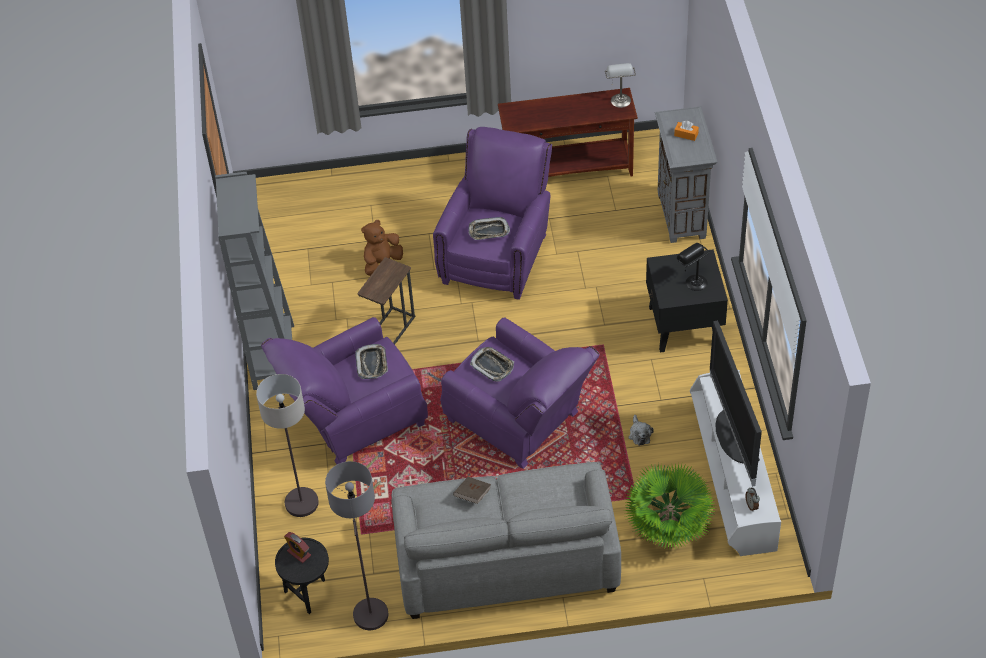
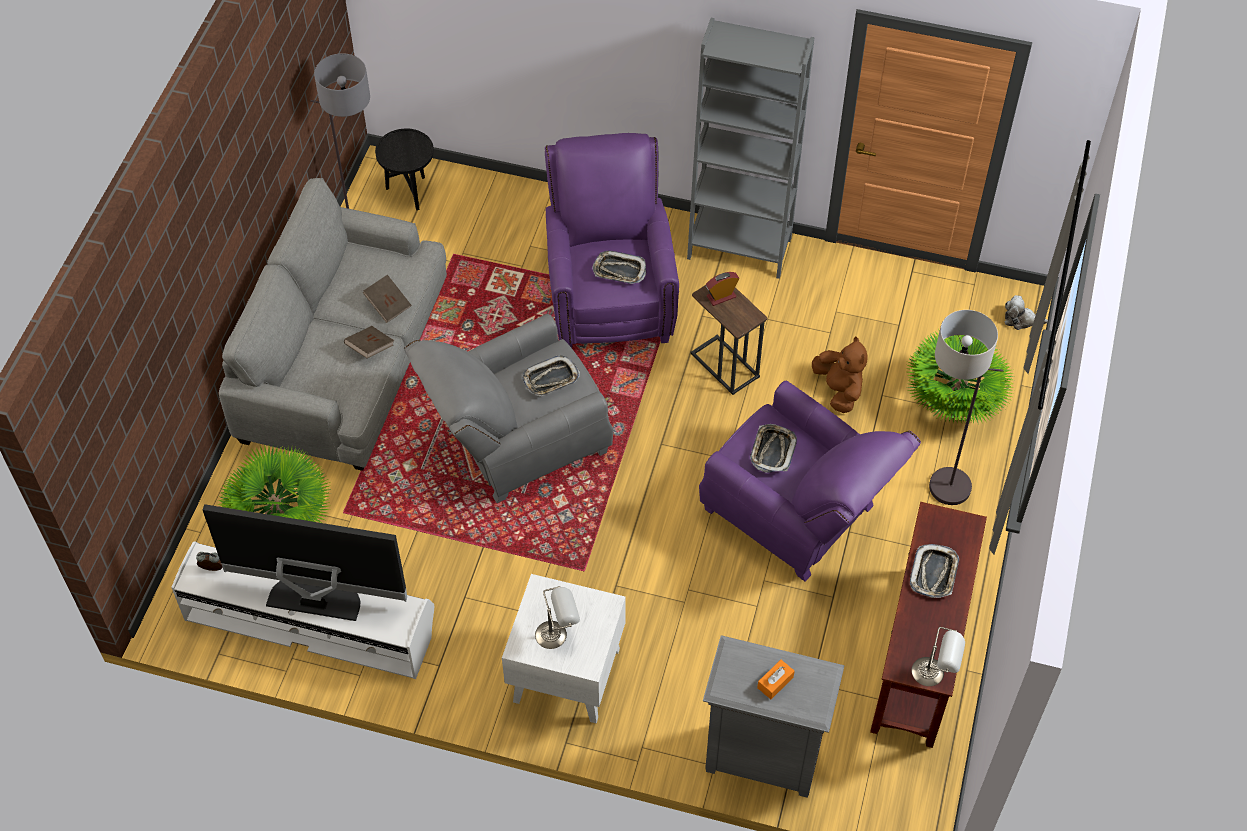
camera: 110 degrees right, 5 degrees up
(299, 553) = (413, 149): alarm clock -> alarm clock (721, 296)
(304, 511) = (511, 217): grey floor lamp -> grey floor lamp (937, 486)
(366, 203) = (953, 406): none -> potted plant
(519, 488) = (370, 348): none -> brown book
(520, 422) = (515, 442): purple armchair -> grey armchair
(552, 114) = (934, 573): none -> tray
(639, 434) = (427, 552): plush toy -> plush toy (1021, 320)
(684, 326) = (565, 674): black nightstand -> white nightstand
(692, 280) = (557, 632): black table lamp -> white table lamp

